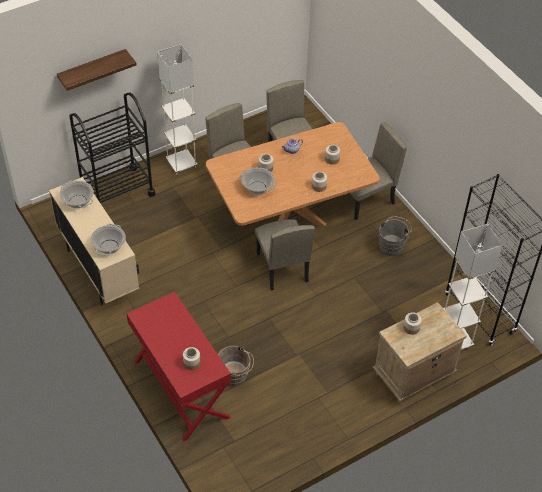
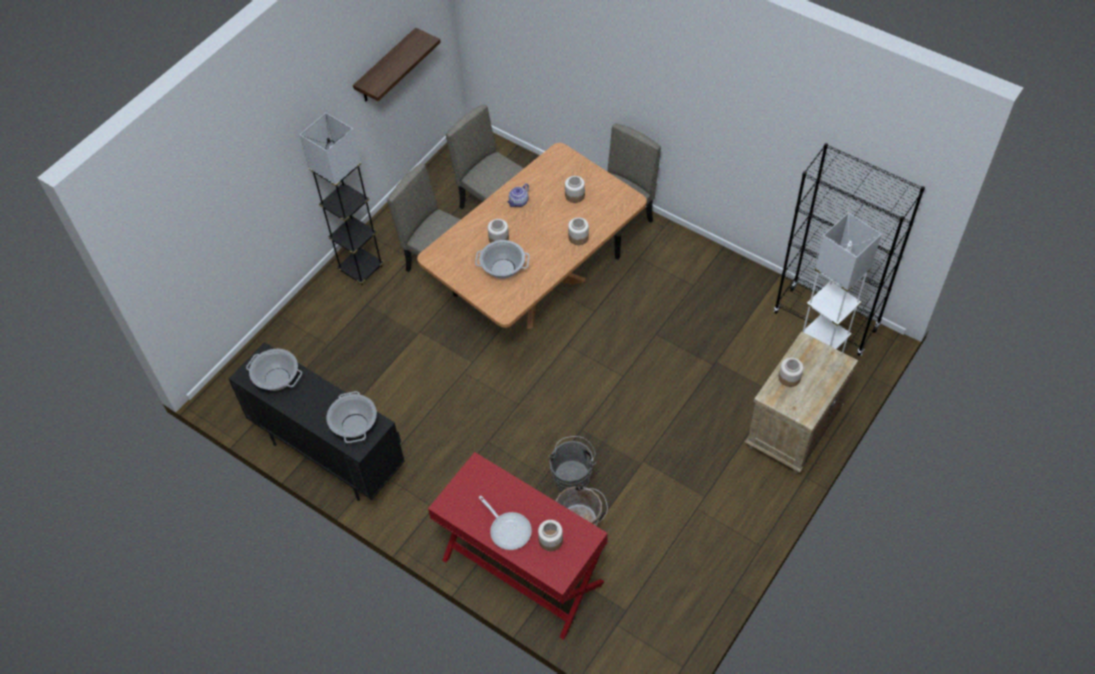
camera: 20 degrees left, 5 degrees up
(92, 70) = (222, 191): shelf -> shelf (386, 67)
(98, 271) = (330, 456): beige cabinet -> black cabinet
(117, 191) = (296, 338): black cart -> none
(169, 346) = (508, 529): none -> frying pan
(181, 163) = (361, 268): white floor lamp -> black floor lamp
(281, 267) = (561, 357): beige chair -> none
(392, 246) = (679, 276): grey bucket -> grey bucket (573, 476)

